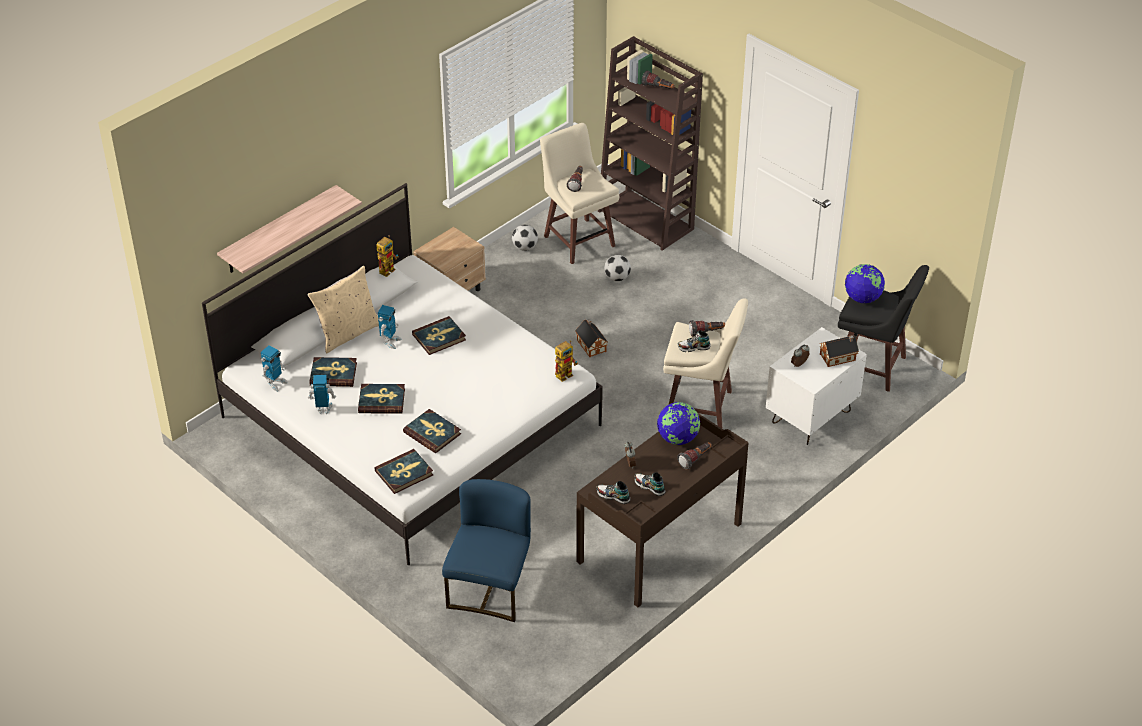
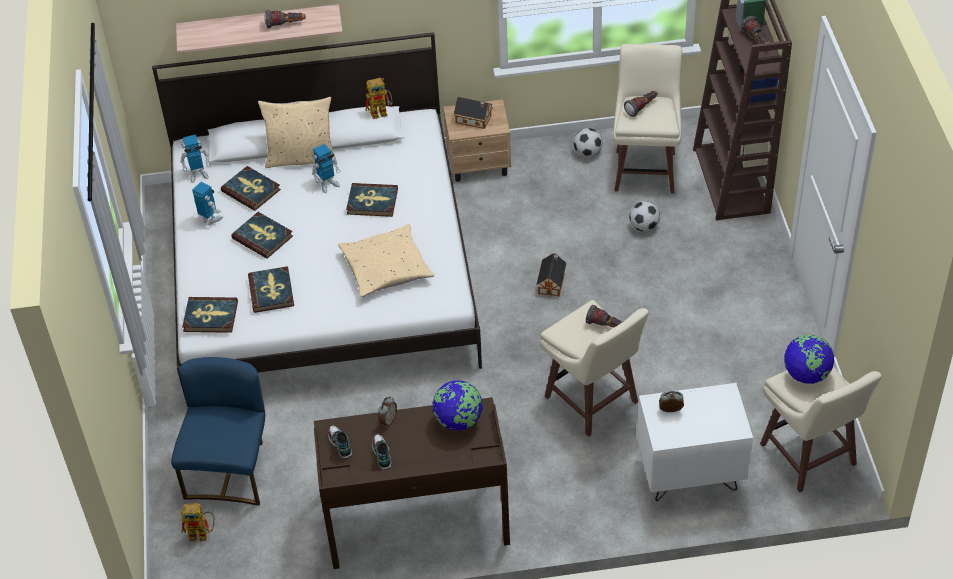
camera: 40 degrees right, 5 degrees up
(490, 588) = (230, 470): blue chair -> blue chair turned 45 degrees counterclockwise
(500, 376) = (386, 268): none -> beige pillow
(566, 373) = (446, 297): toy robot -> toy robot (203, 534)
(693, 347) = (578, 335): shoe -> none
(695, 459) = (452, 452): flashlight -> flashlight (286, 25)
(839, 357) = (720, 425): toy house -> toy house (474, 119)
(873, 367) = (809, 457): black stool -> beige stool

